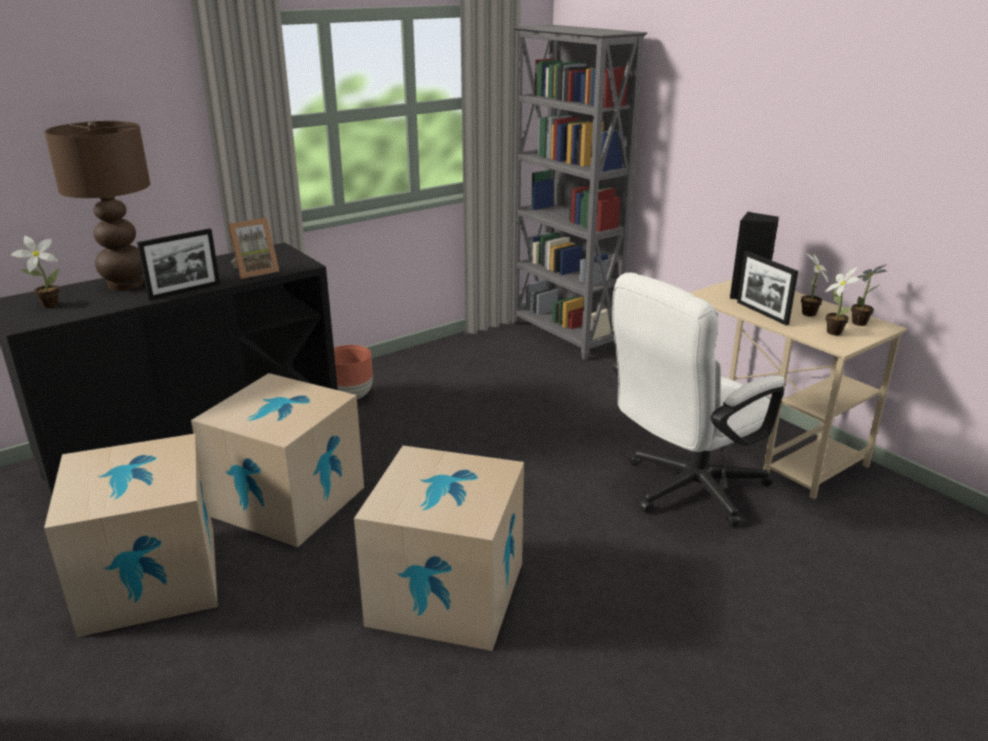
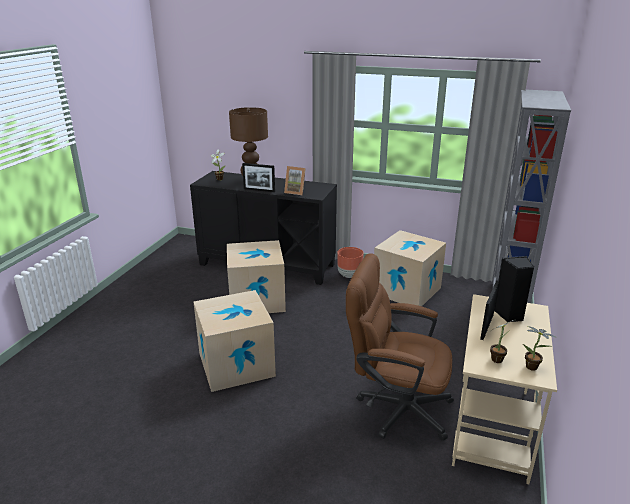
camera: 55 degrees right, 0 degrees up
(151, 579) = (185, 297): cardboard box -> cardboard box (406, 290)
(684, 490) = (395, 407): white office chair -> brown office chair
(807, 314) = (513, 343): potted plant -> none

